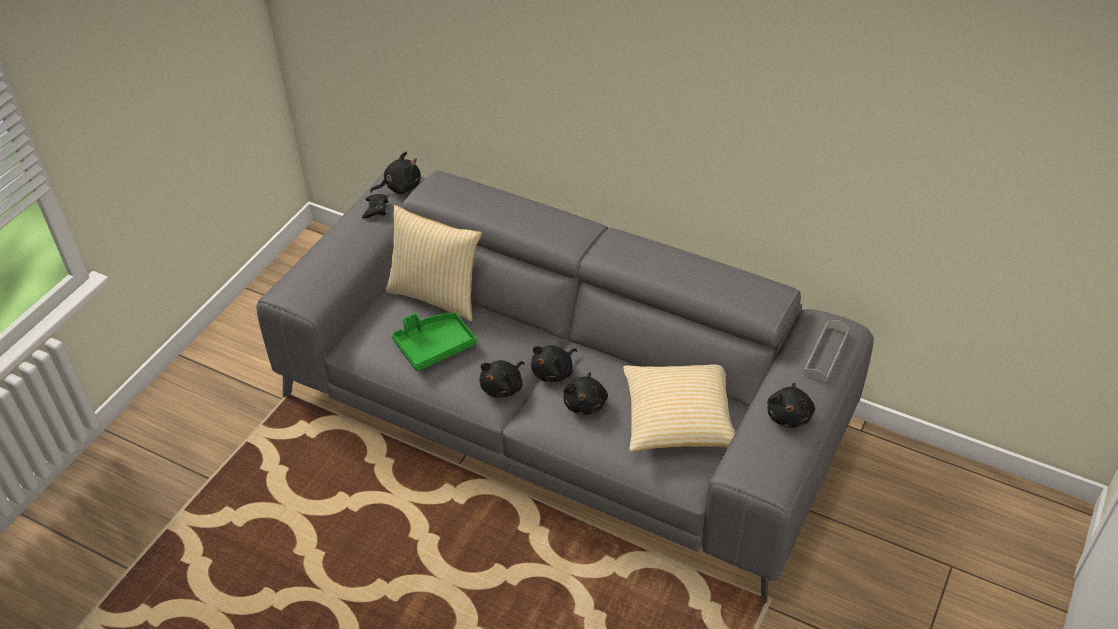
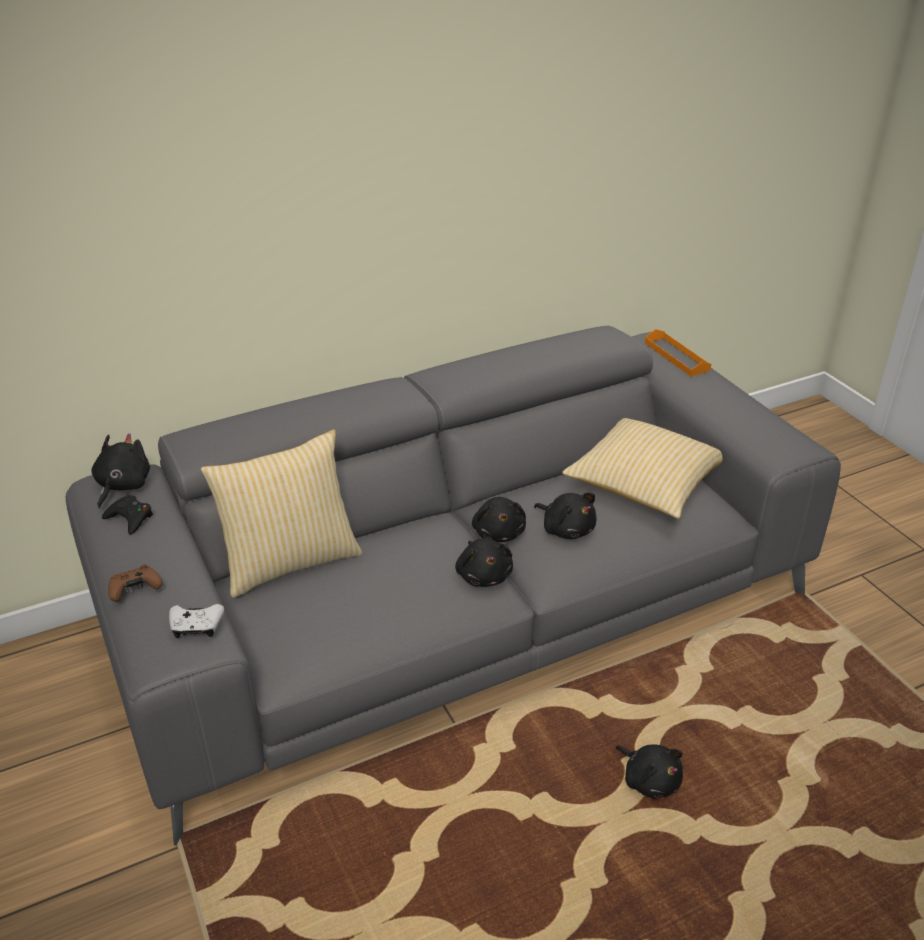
camera: 55 degrees left, 10 degrees down
(314, 290) = (196, 627): none -> white game controller
(323, 249) = (135, 589): none -> brown game controller
(434, 346) = (368, 597): green tray -> none
(789, 415) = (732, 403): black plush toy -> black plush toy (649, 780)
(826, 353) = (676, 356): grey tray -> orange tray

